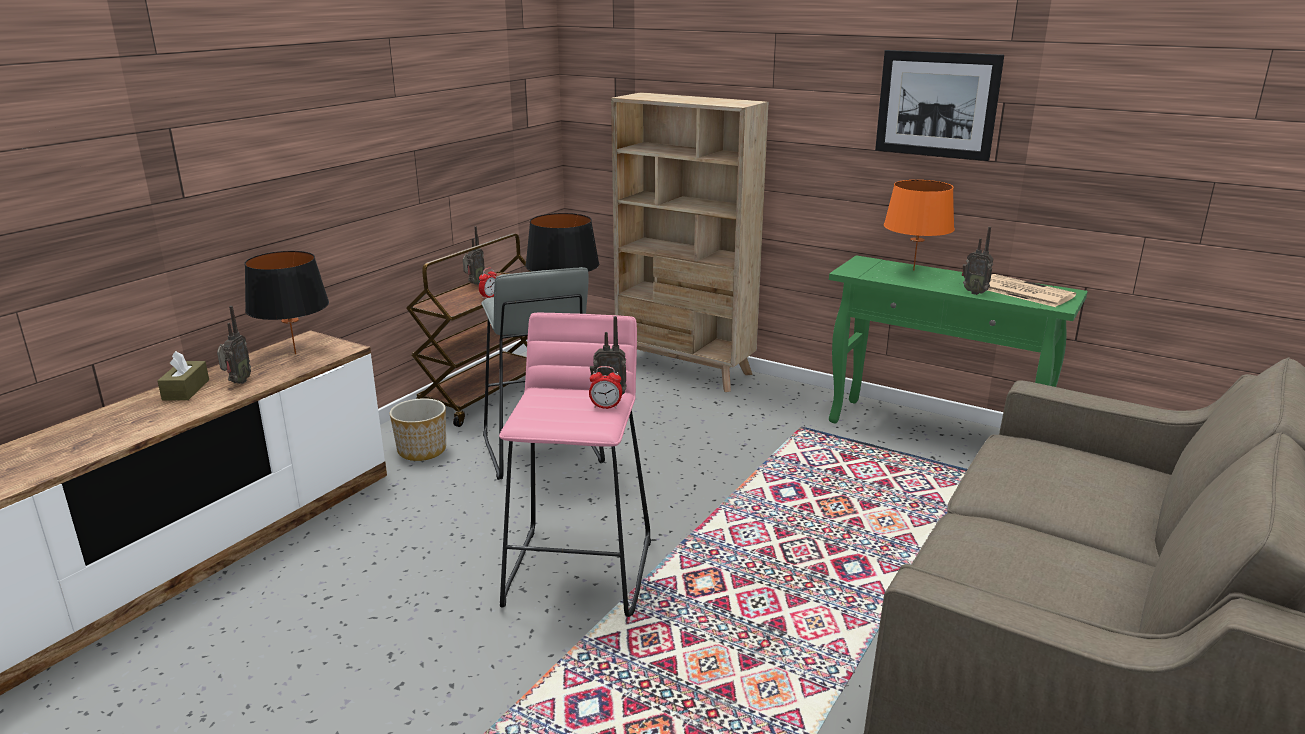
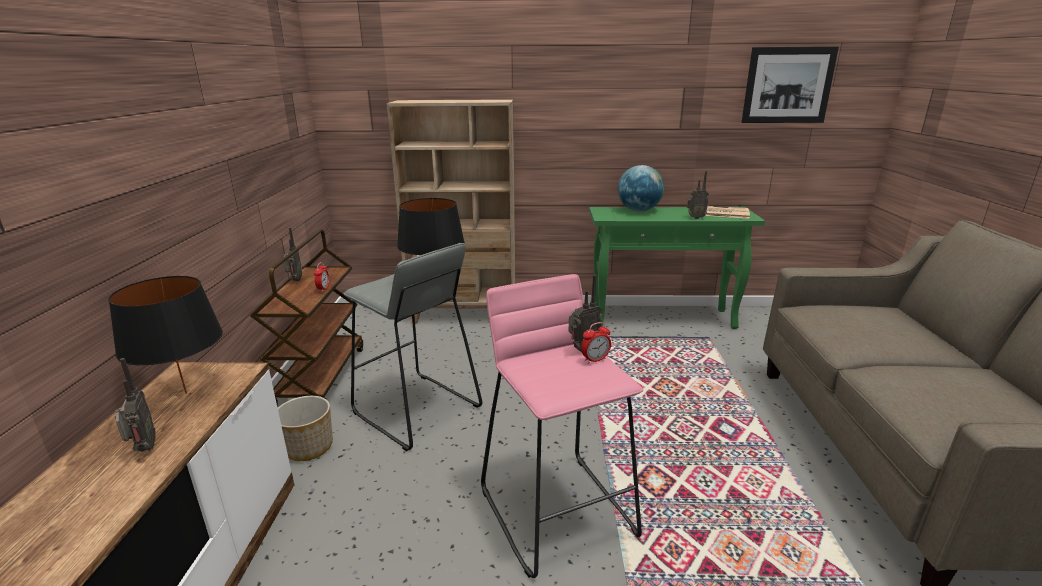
camera: 30 degrees left, 0 degrees up
(186, 390) = (73, 482): brown tissue box -> none
(913, 270) = (639, 210): orange table lamp -> globe
(937, 104) = (640, 92): picture -> picture (788, 85)

